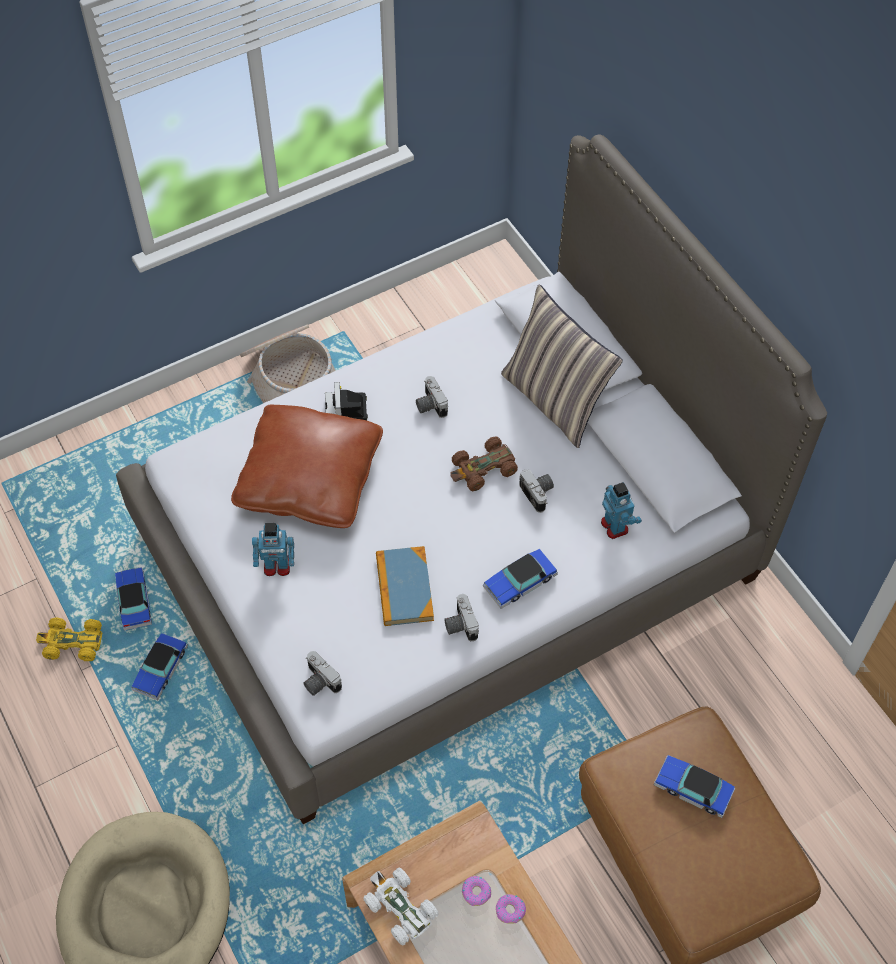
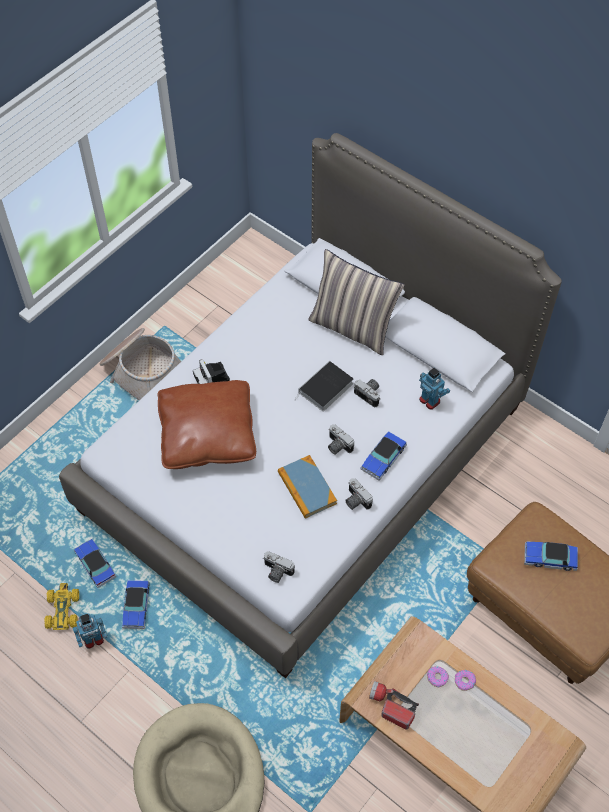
camera: 20 degrees left, 0 degrees up
(72, 643) = (63, 610): yellow toy car -> yellow toy car turned 105 degrees clockwise
(277, 567) = (211, 502): toy robot -> toy robot (93, 639)
(399, 908) = (391, 707): white toy car -> flashlight
(429, 405) = (268, 356): camera -> camera (337, 446)
(483, 469) = (325, 389): brown toy car -> book

